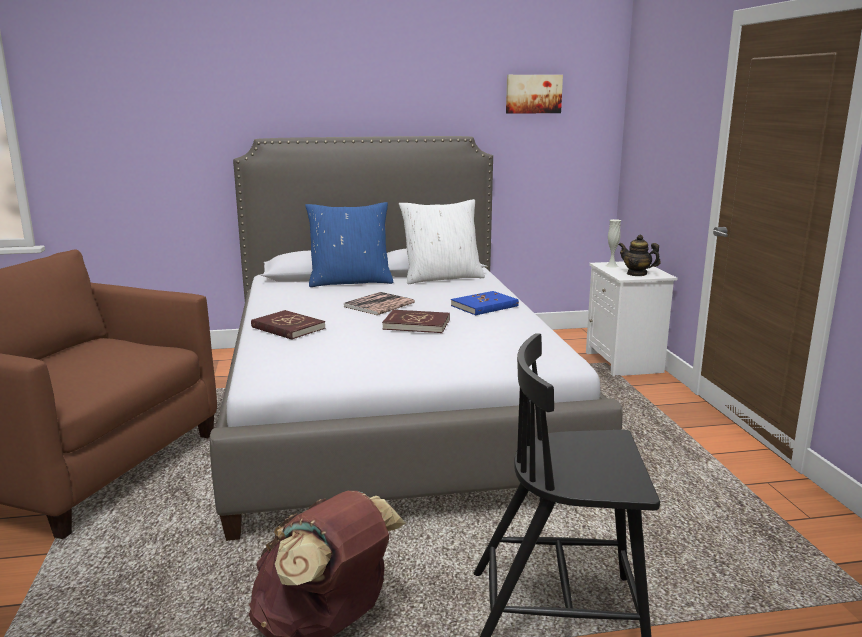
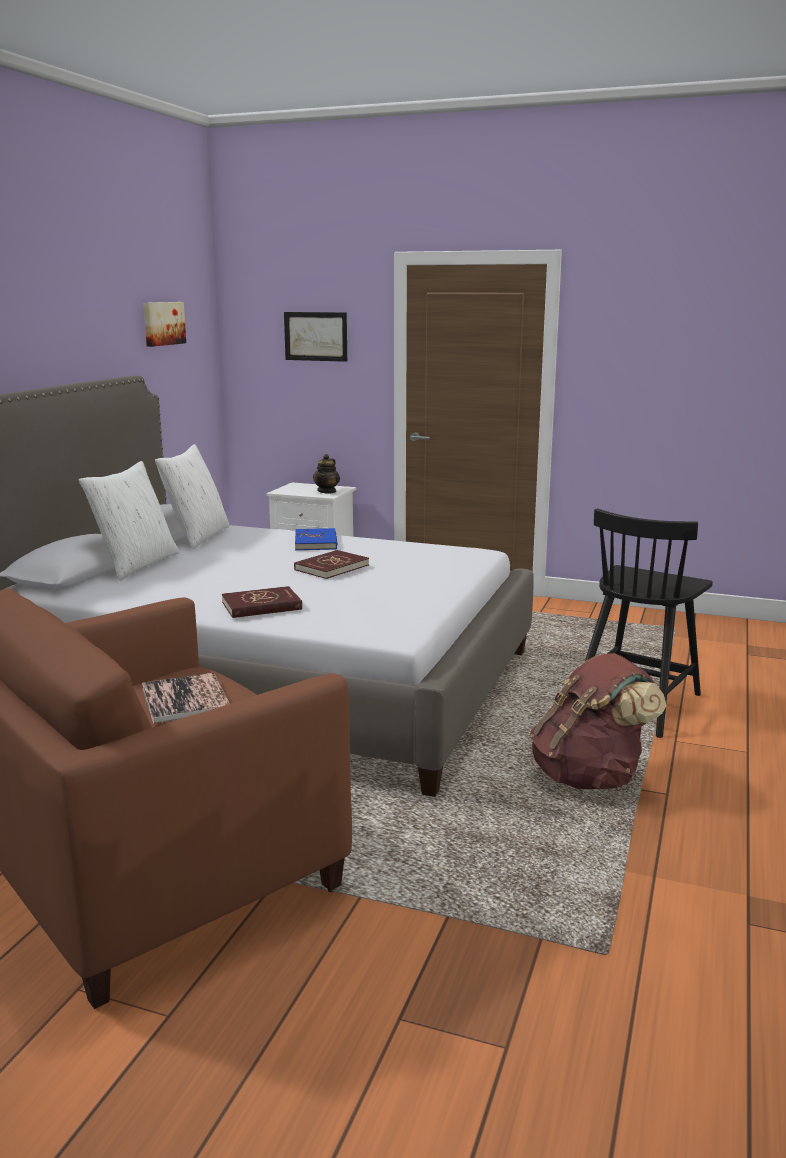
camera: 60 degrees left, 0 degrees up
(350, 282) = (136, 564): blue pillow -> white pillow
(379, 305) = (247, 568): book -> book (186, 699)
(611, 266) = (290, 491): white vase -> none
(637, 274) = (327, 491): teapot -> teapot turned 45 degrees counterclockwise
(673, 110) = (315, 336): none -> picture

